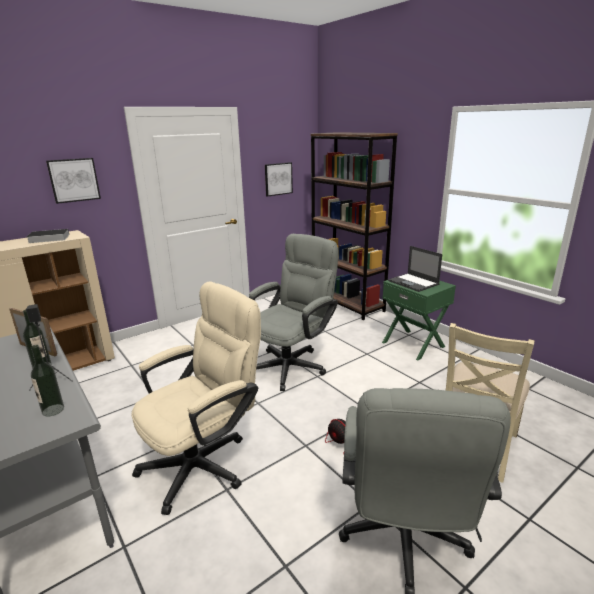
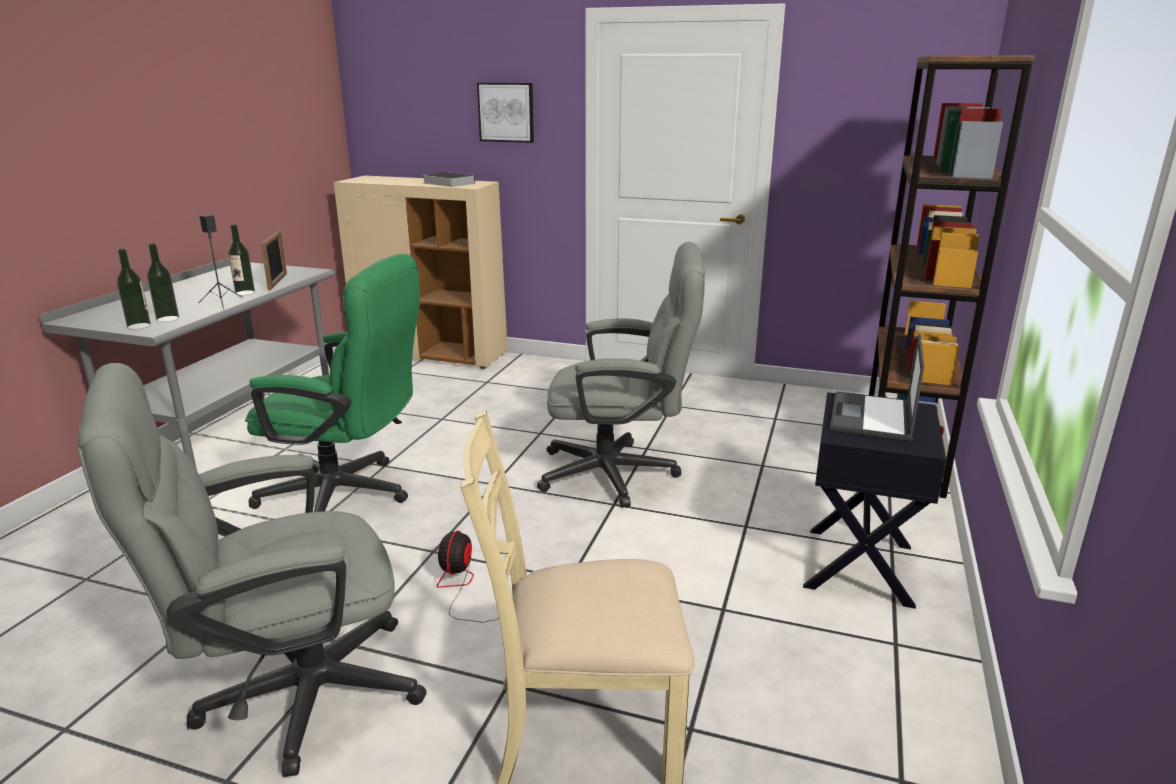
camera: 55 degrees right, 0 degrees up
(49, 427) = (139, 326): none -> bottle
(204, 462) = (348, 495): beige office chair -> green office chair
(278, 179) = (860, 153): picture -> none
(413, 344) = (861, 566): green nightstand -> black nightstand

